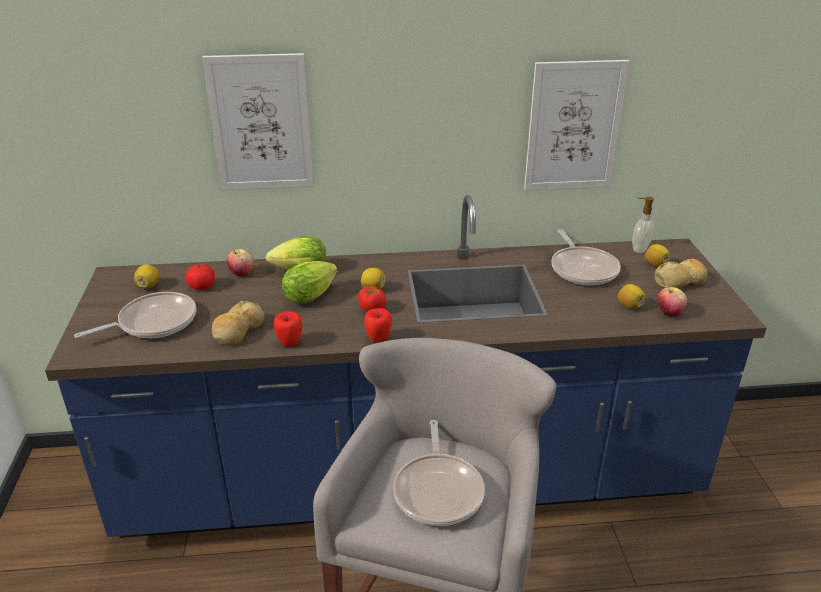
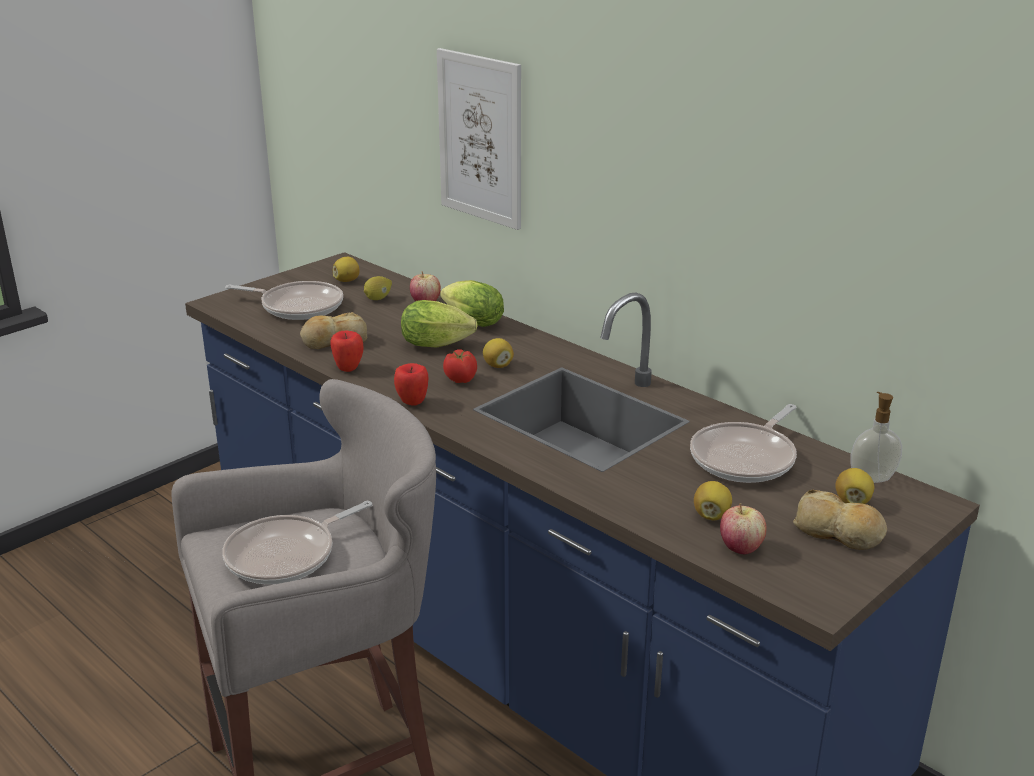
camera: 50 degrees right, 5 degrees down
(202, 286) = (378, 298): tomato -> lemon
(573, 127) = (811, 248): picture -> none

